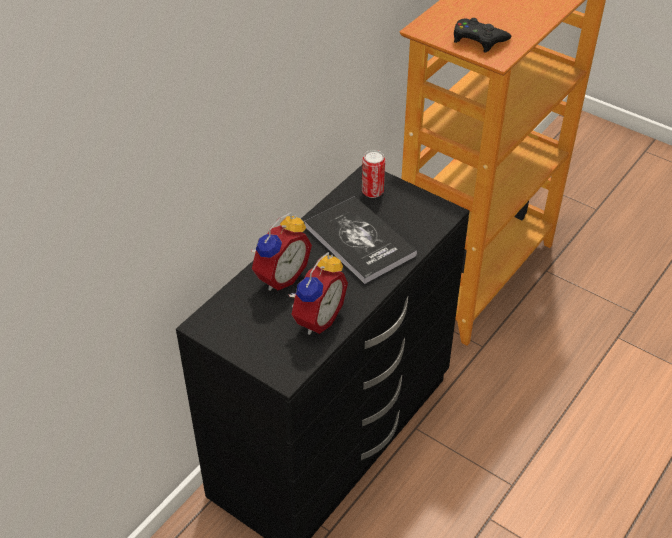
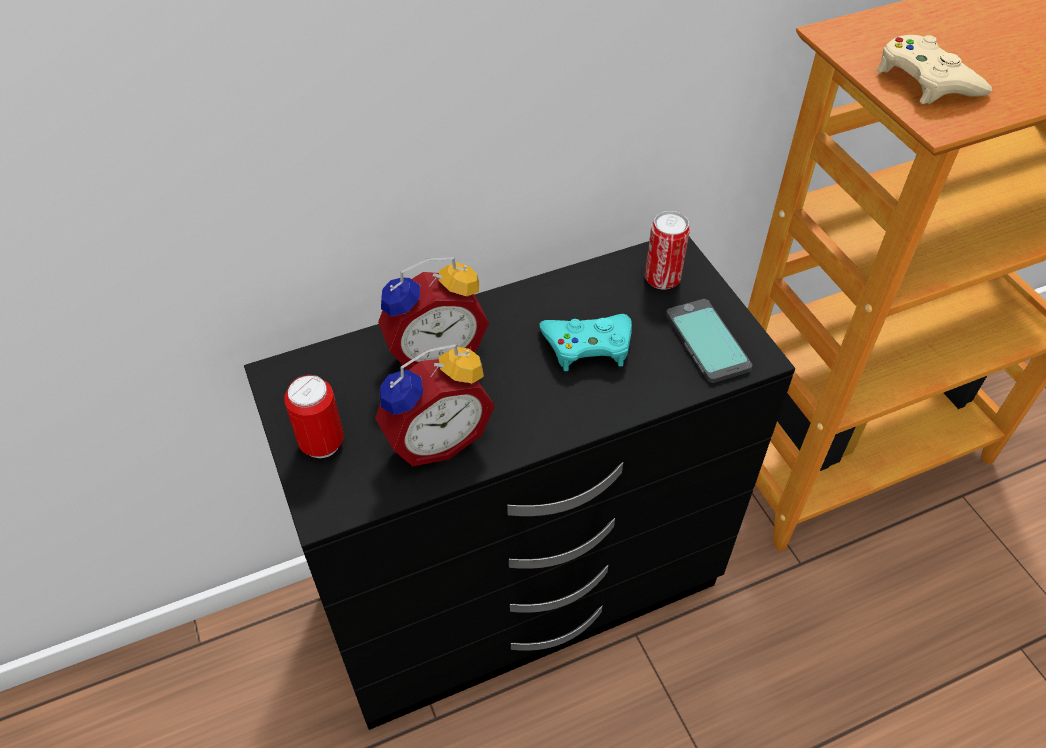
camera: 30 degrees right, 5 degrees up
(257, 347) = (322, 443): none -> can
(359, 241) = (588, 345): book -> turquoise game controller
(418, 215) = (706, 342): none -> phone
(478, 39) = (926, 80): black game controller -> beige game controller

